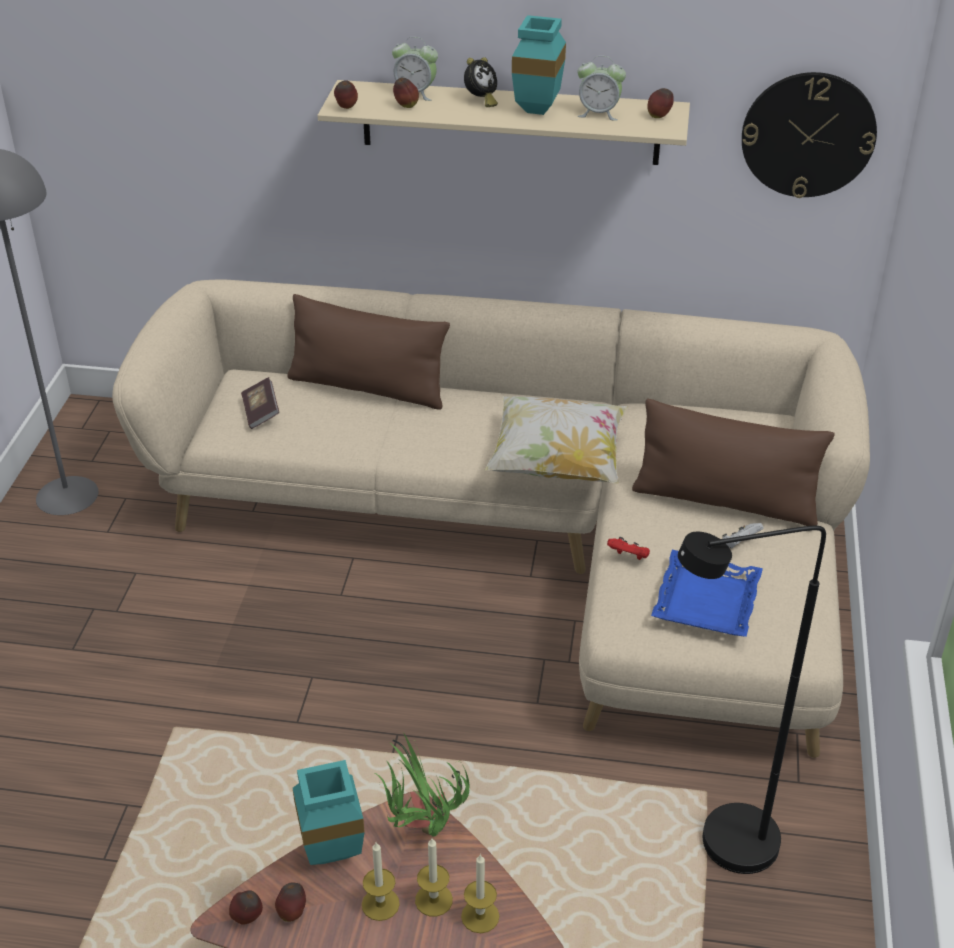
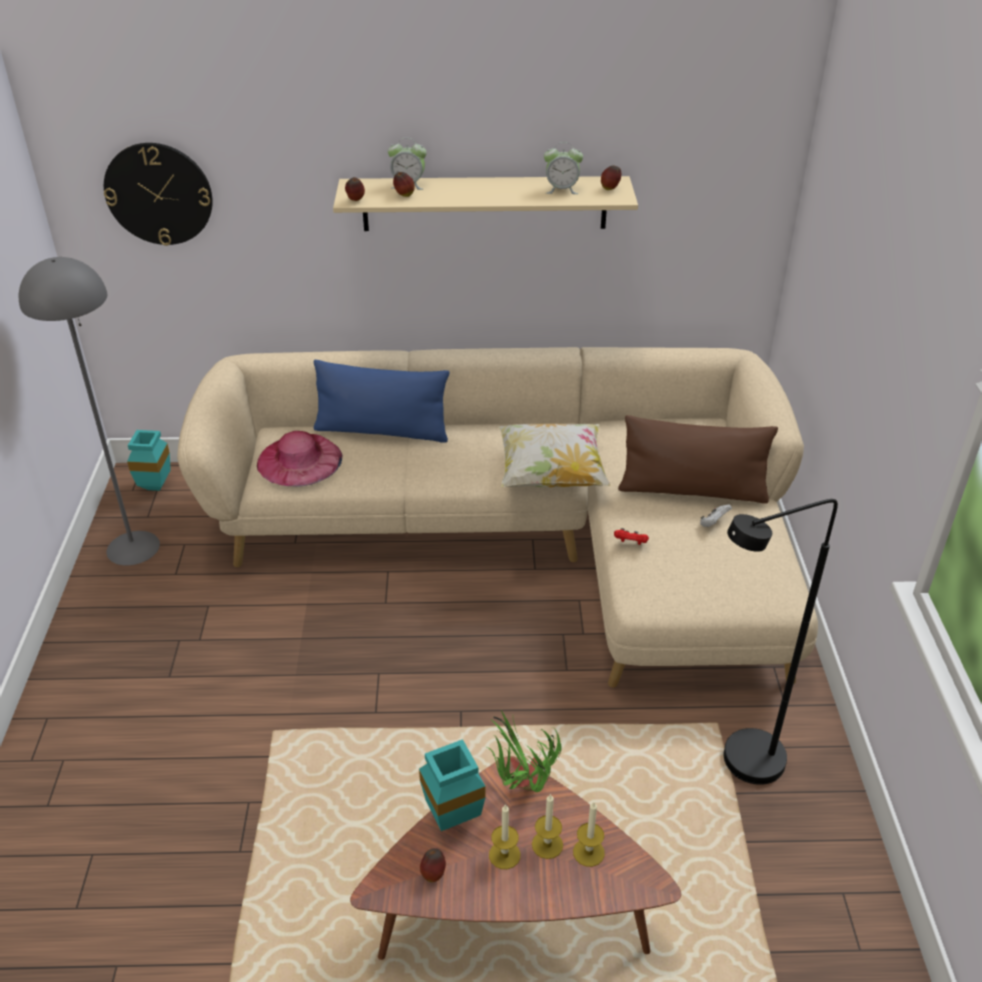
camera: 10 degrees left, 0 degrees up
(248, 918) = (397, 884): apple -> none
(261, 412) = (299, 460): book -> pink hat
(368, 388) = (382, 431): brown pillow -> blue pillow
(481, 101) = (463, 187): alarm clock -> none
(536, 108) = (510, 189): turquoise vase -> turquoise vase (155, 485)
(705, 601) = (700, 571): blue tray -> none
(808, 135) = (722, 195): wall clock -> wall clock (159, 194)

